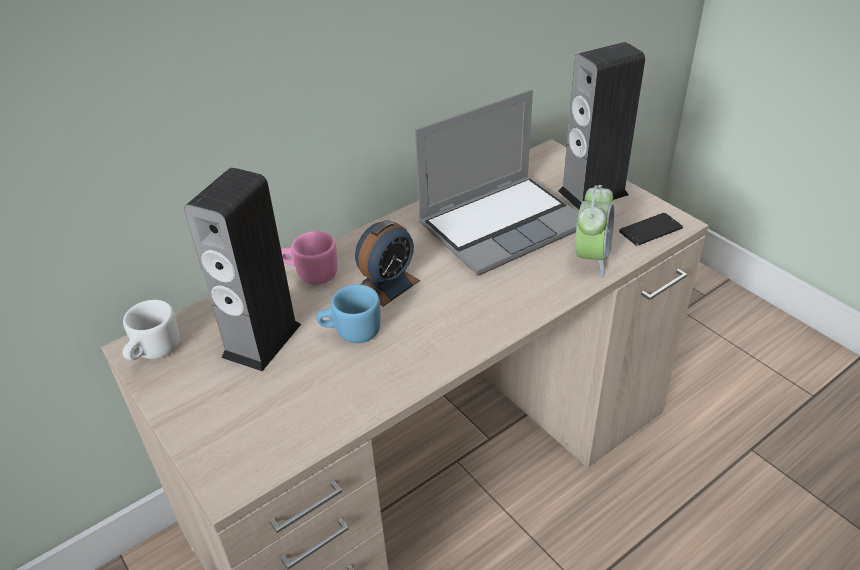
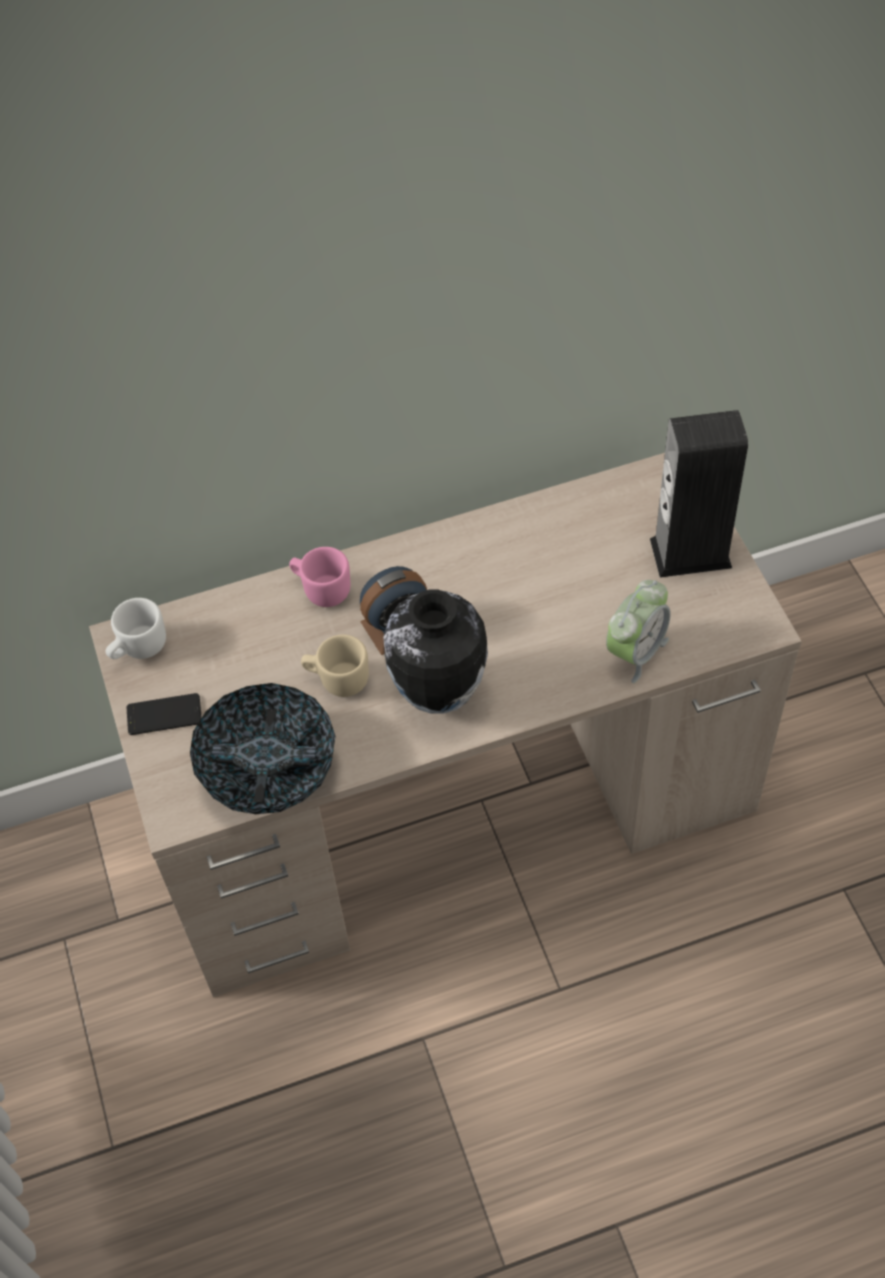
camera: 20 degrees right, 15 degrees up
(262, 340) = (246, 664): speaker -> none
(313, 417) = (269, 770): none -> bowl
(351, 332) = (337, 679): blue mug -> beige mug
(445, 322) = (437, 694): none -> vase
(502, 224) = (559, 574): laptop -> none
(650, 230) = (727, 630): phone -> phone (164, 715)

